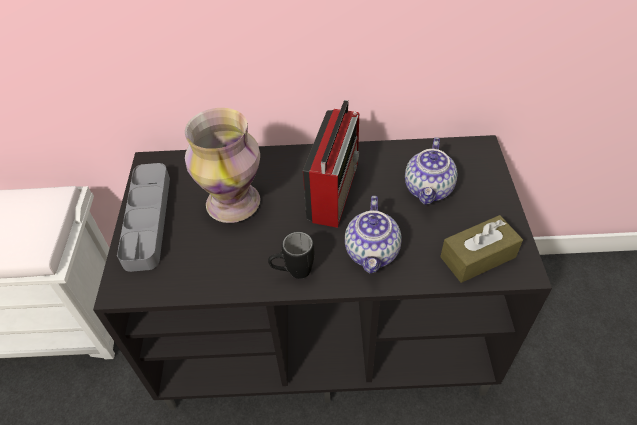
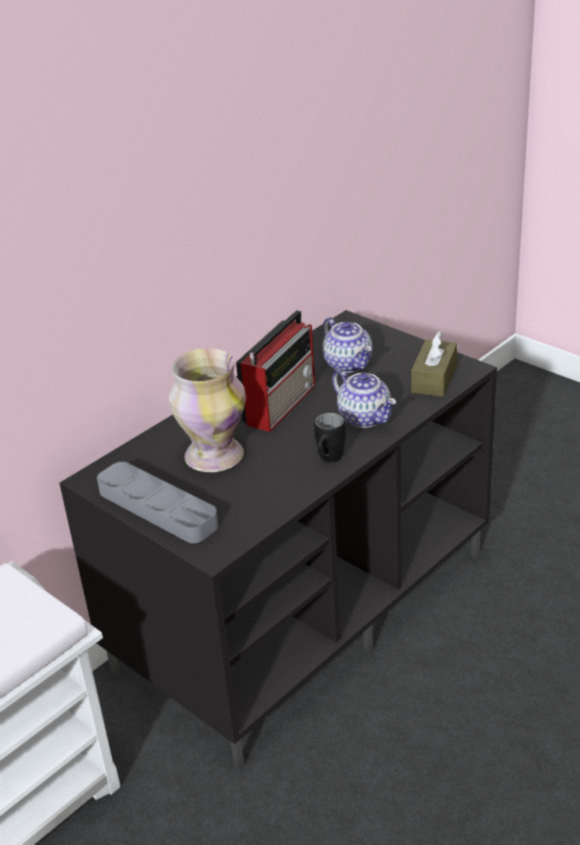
camera: 45 degrees left, 15 degrees down
(334, 190) = (281, 403): radio -> radio turned 60 degrees clockwise

